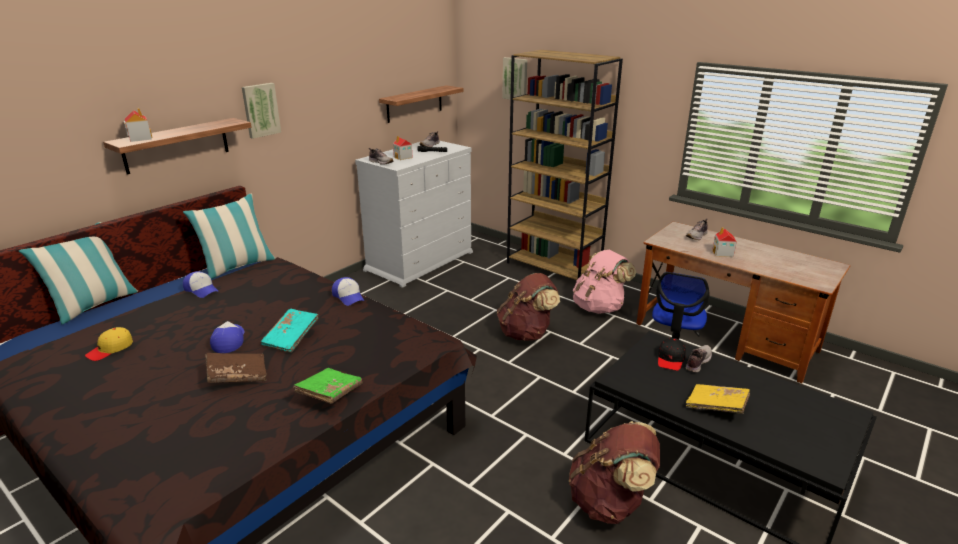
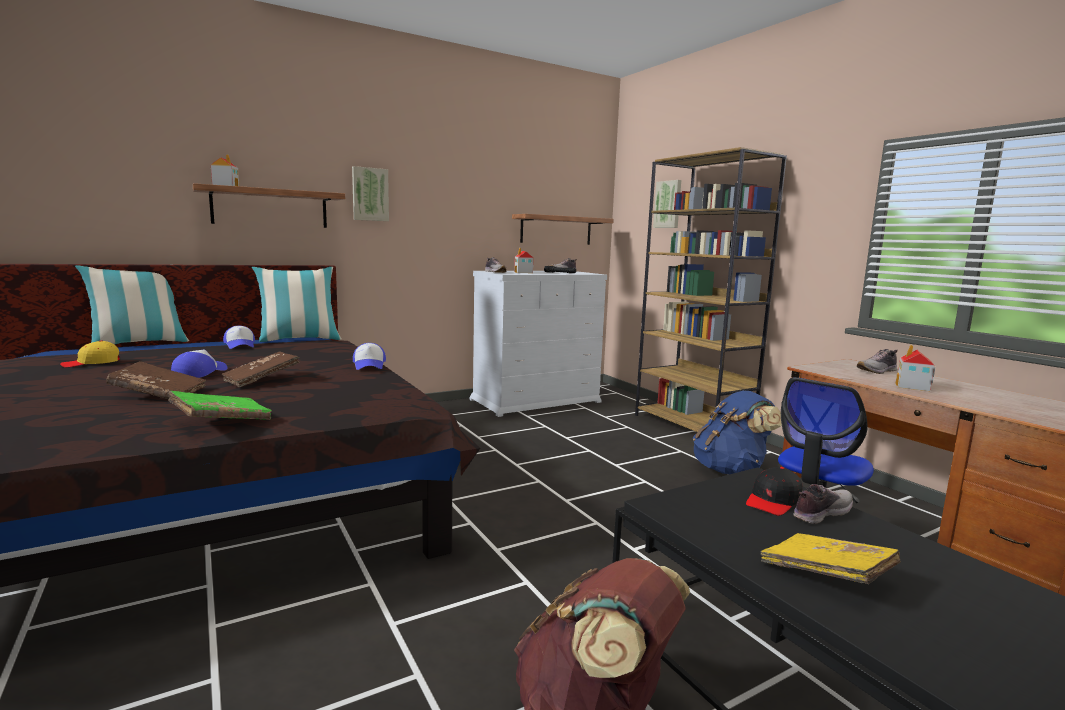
camera: 20 degrees right, 15 degrees down
(291, 338) = (261, 380): turquoise book -> brown book
(526, 333) = (612, 477): brown backpack -> none
(599, 307) = (731, 470): pink backpack -> blue backpack

